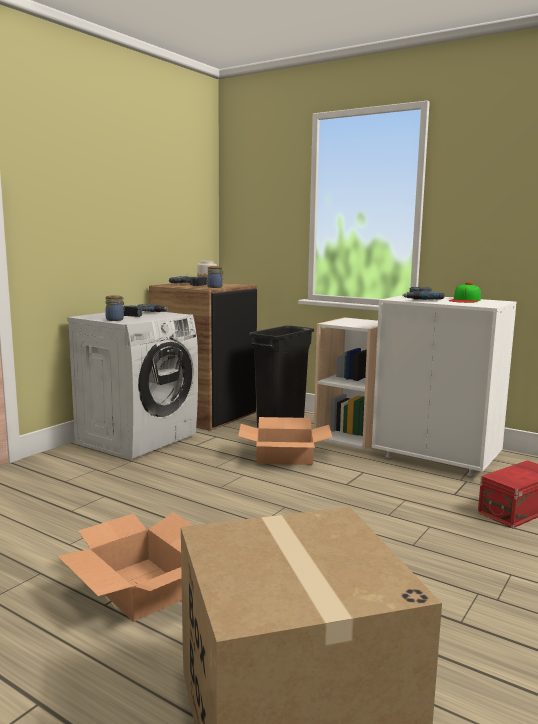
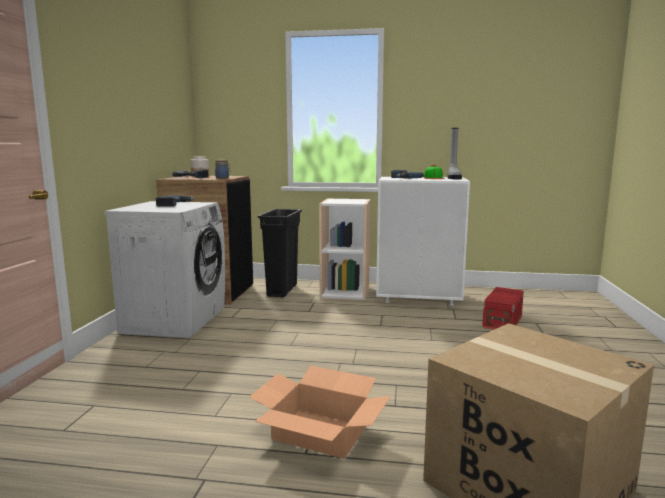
camera: 25 degrees left, 0 degrees up
(115, 320) = (161, 209): jar -> none
(284, 456) = (313, 314): cardboard box -> none
(491, 302) = (453, 178): none -> grey boot

